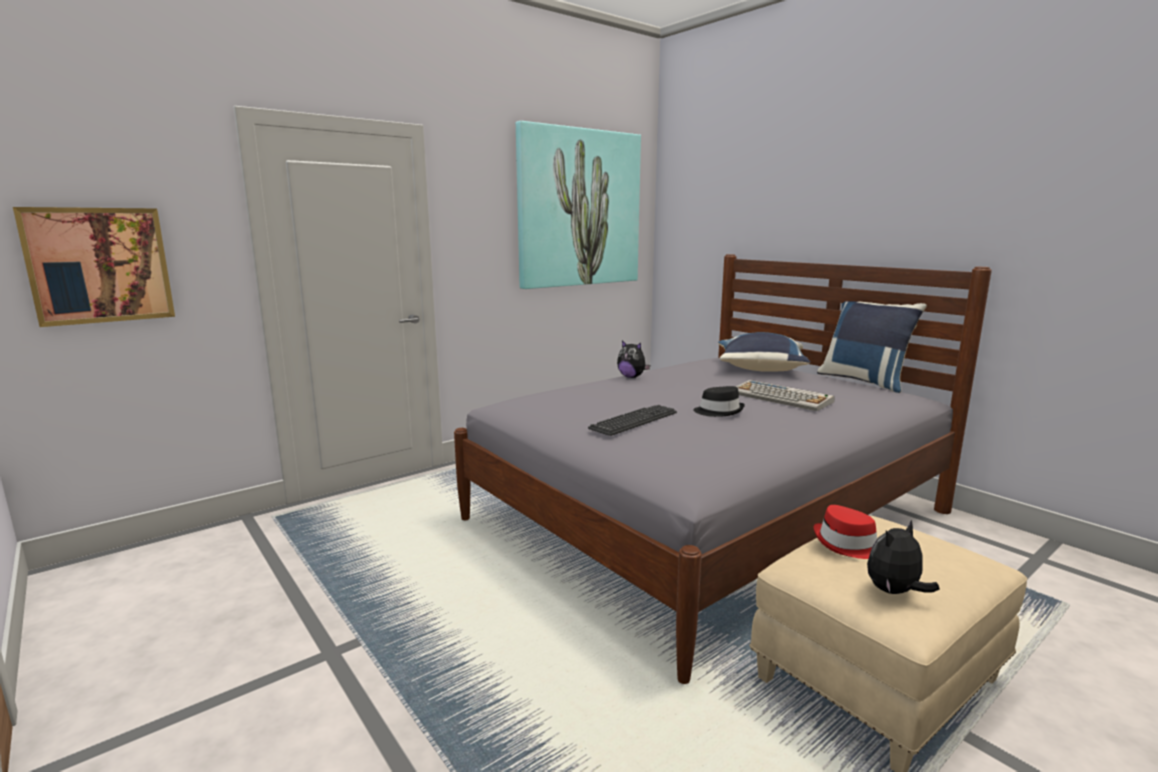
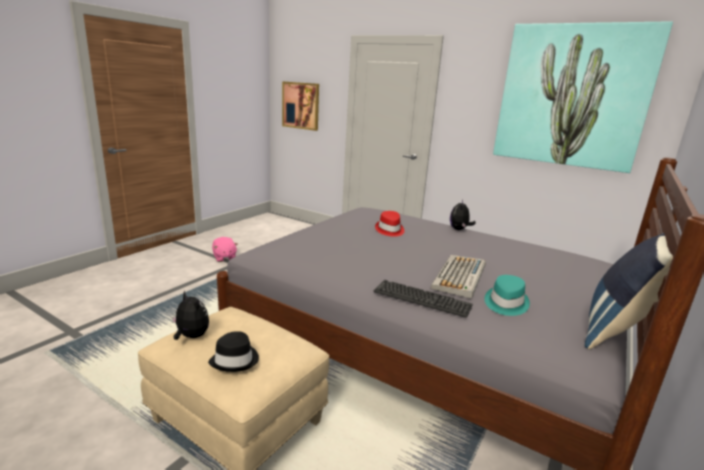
camera: 70 degrees right, 5 degrees up
(276, 669) = (224, 258): none -> pink plush toy
(634, 421) = (348, 232): keyboard -> keyboard (422, 299)
(719, 411) = (392, 254): black hat -> black hat (235, 360)
(760, 369) = (566, 274): blue pillow -> none
(838, 395) = (505, 303): none -> turquoise hat
(848, 544) = (248, 324): red hat -> red hat (389, 230)

